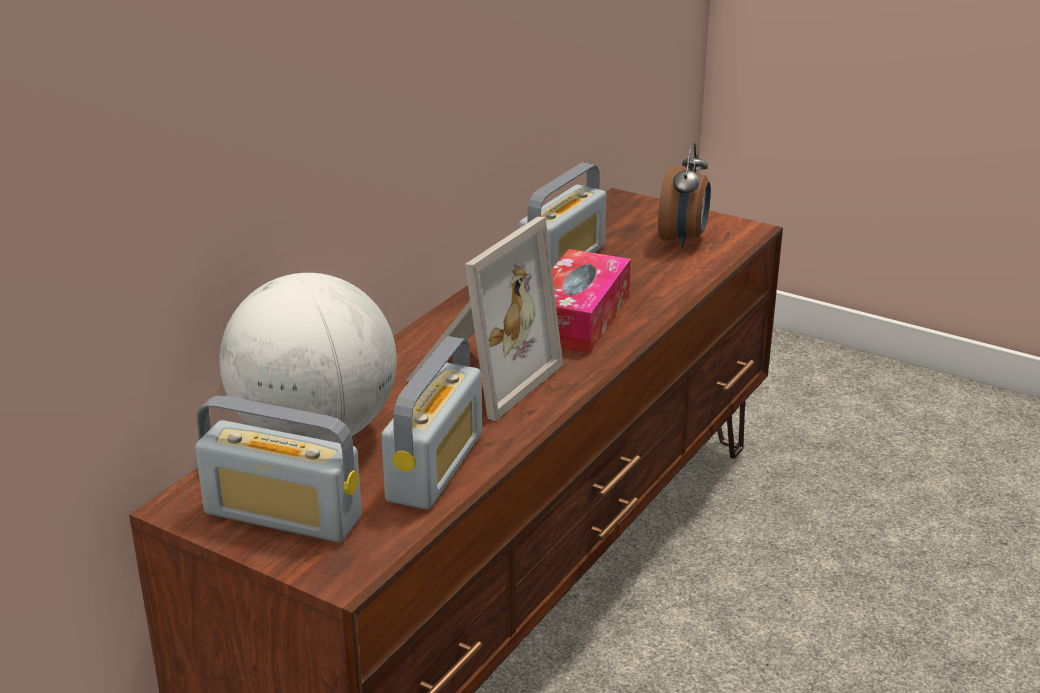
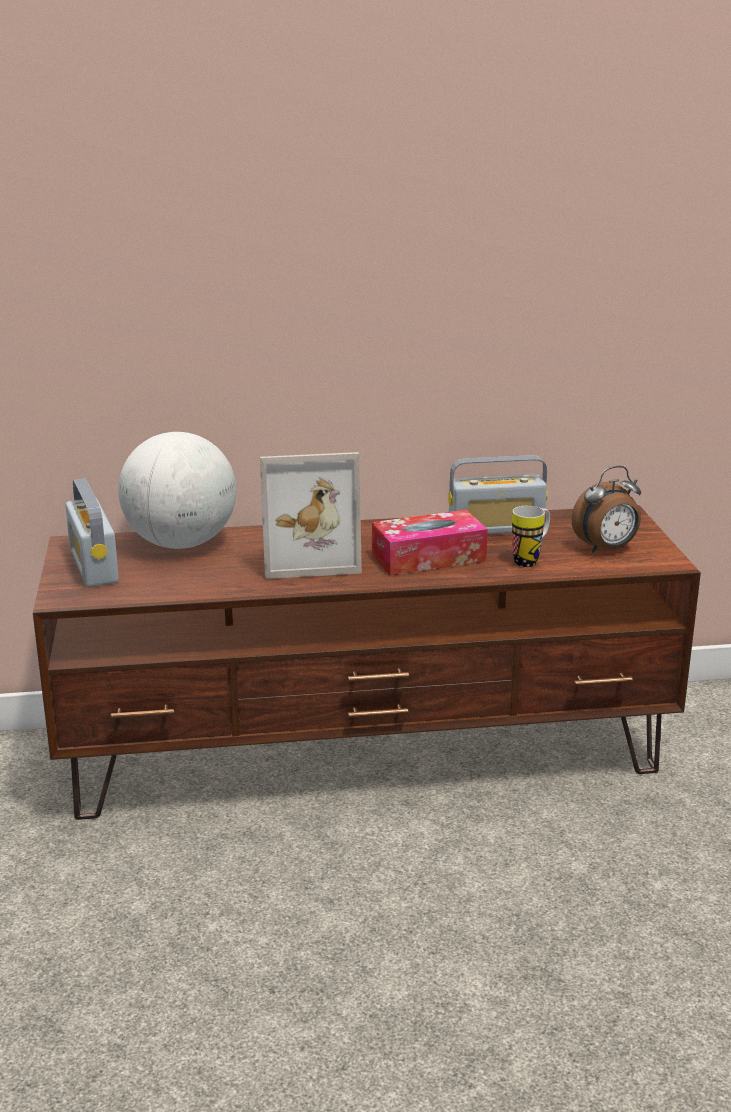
camera: 50 degrees right, 5 degrees down
(435, 467) = (192, 582): radio -> none
(657, 278) = (531, 560): none -> mug

